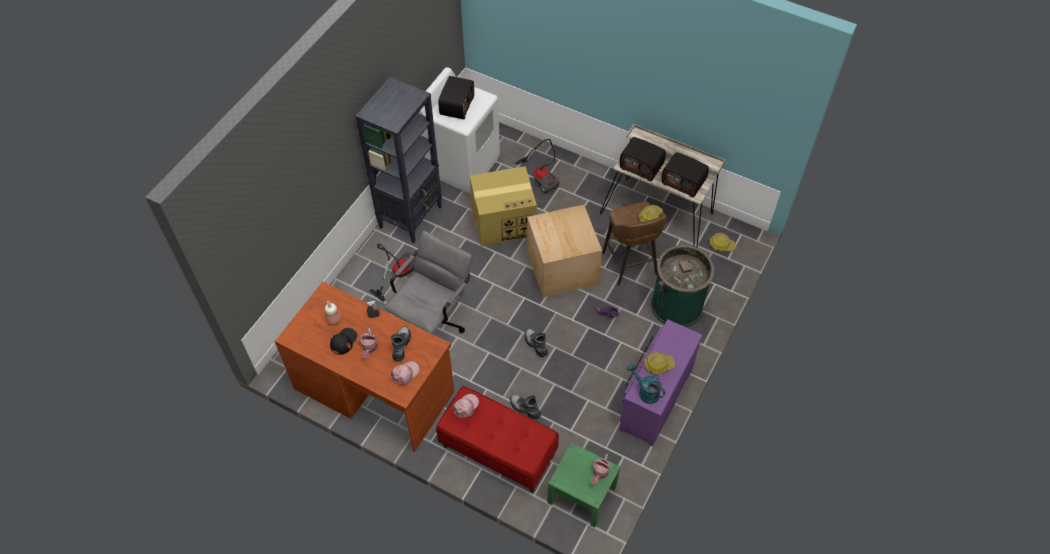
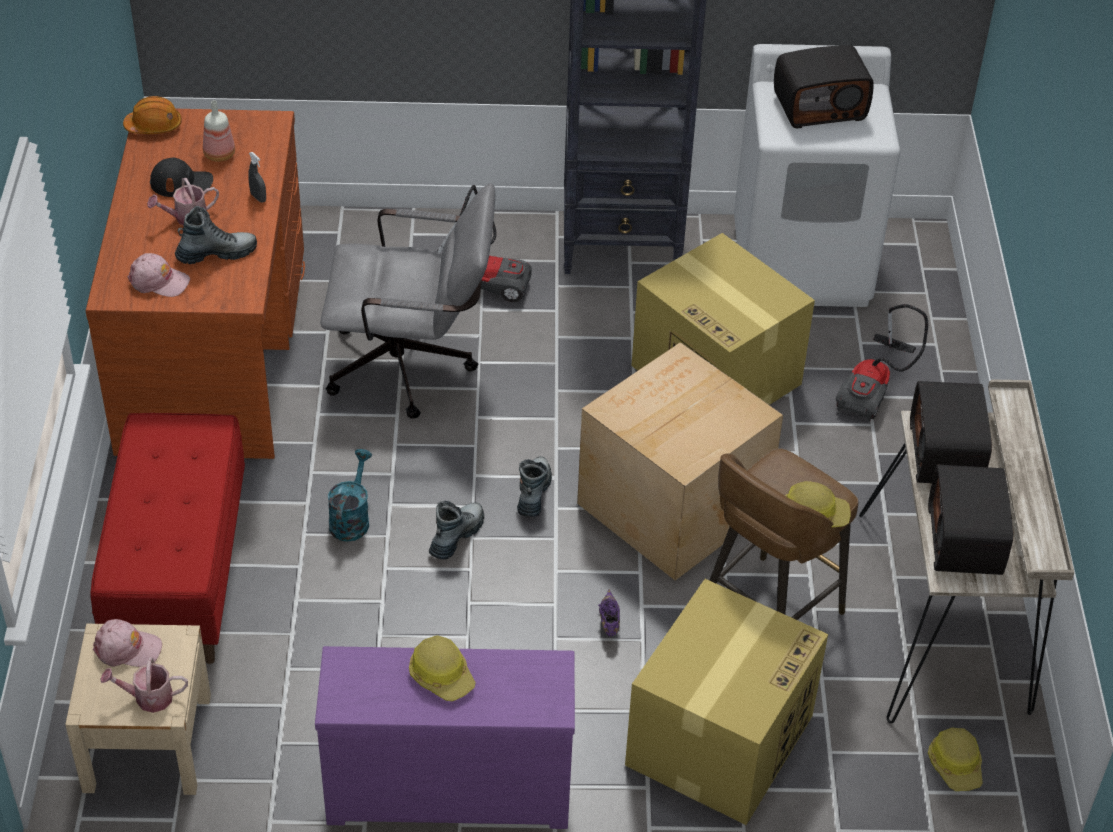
camera: 60 degrees right, 10 degrees down
(294, 338) = (154, 126): none -> orange hard hat
(466, 406) = (190, 437): pink cap -> pink cap (127, 649)
(525, 408) = (297, 576): boot -> boot (533, 493)
(582, 494) = (147, 743): green nightstand -> beige nightstand
(645, 392) = (358, 676): turquoise watering can -> turquoise watering can (351, 518)
(676, 305) = (720, 738): green trash can -> cardboard box

